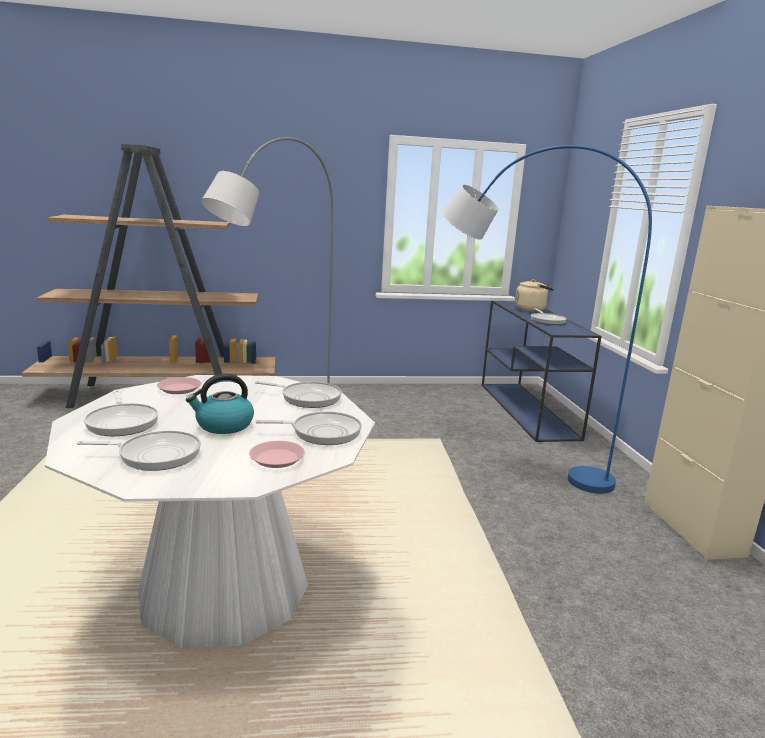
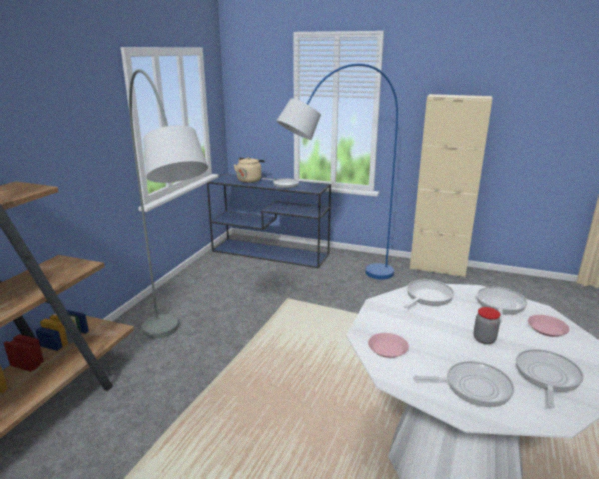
camera: 60 degrees left, 5 degrees up
(223, 425) = (484, 339): kettle -> jar

